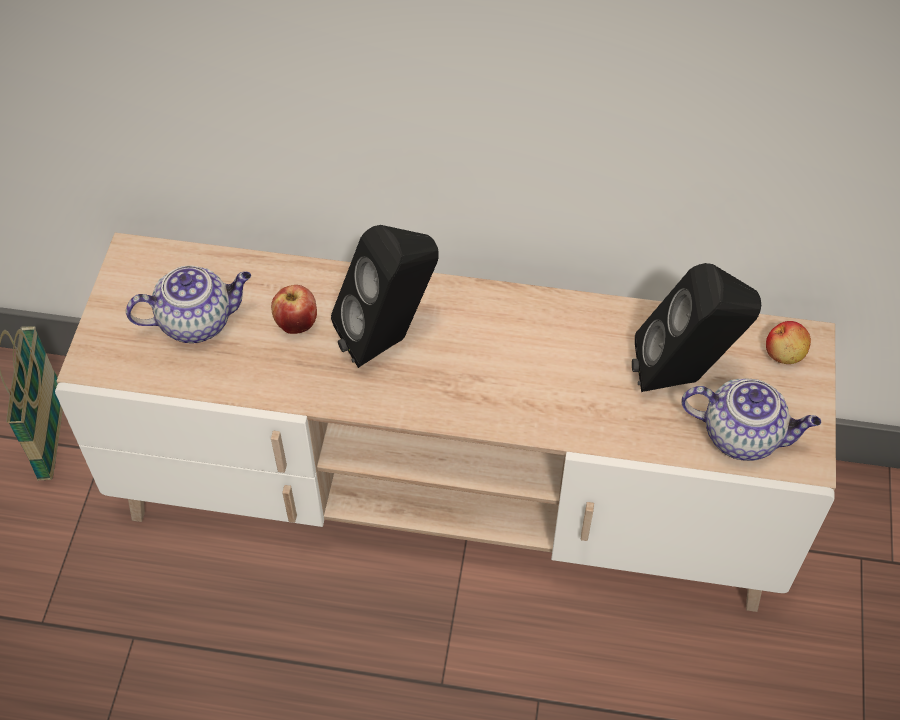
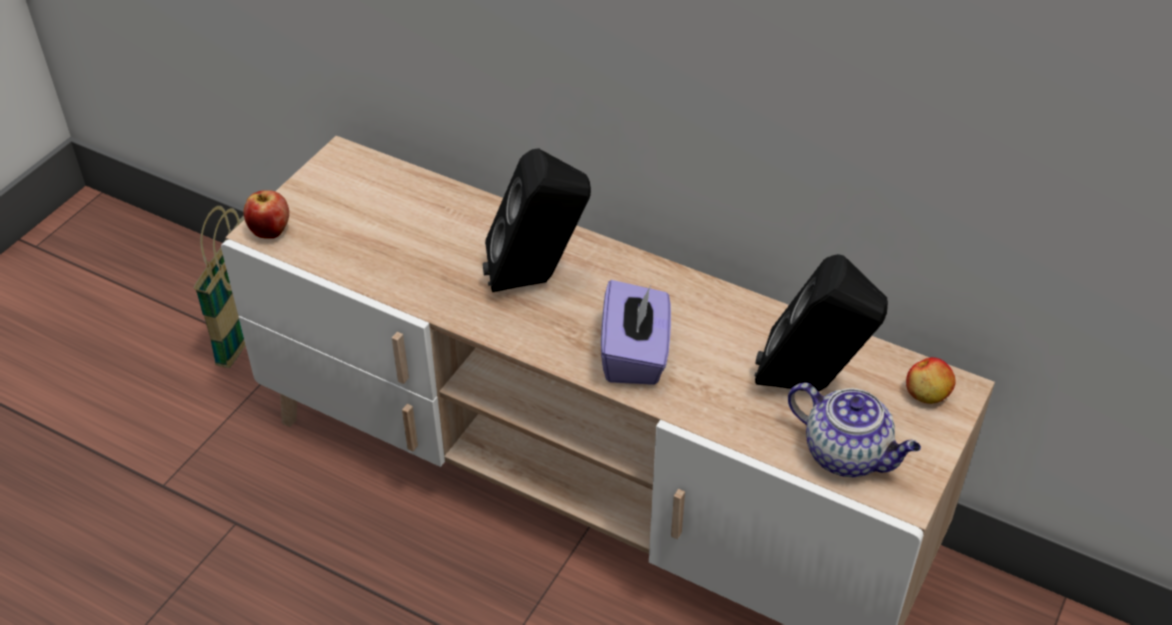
camera: 20 degrees right, 10 degrees down
(197, 321) = (371, 221): teapot -> none
(297, 324) = (458, 246): apple -> apple (270, 232)
(515, 391) = (635, 355): none -> purple tissue box

